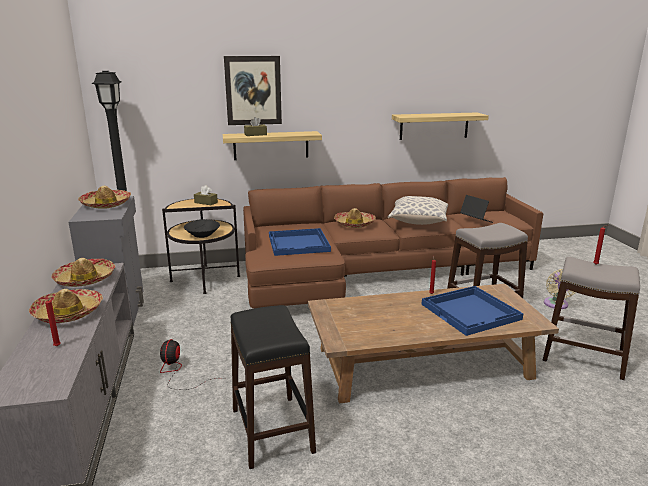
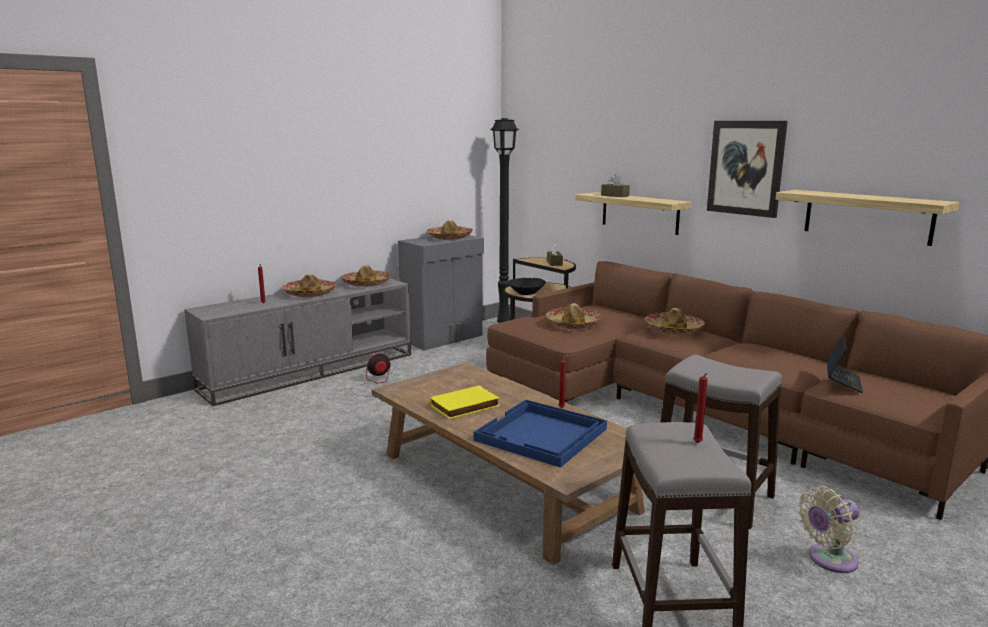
camera: 60 degrees right, 5 degrees down
(253, 90) = (628, 144): picture -> picture (745, 168)
(271, 430) = (323, 438): black stool -> none
(299, 244) = (573, 324): blue tray -> hat
(402, 323) = (465, 406): none -> yellow book
(418, 221) = (751, 353): pillow -> none

